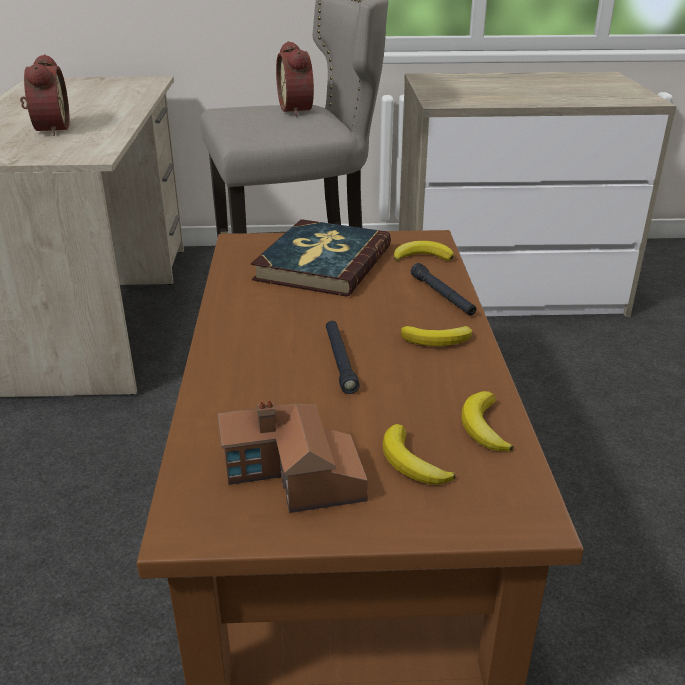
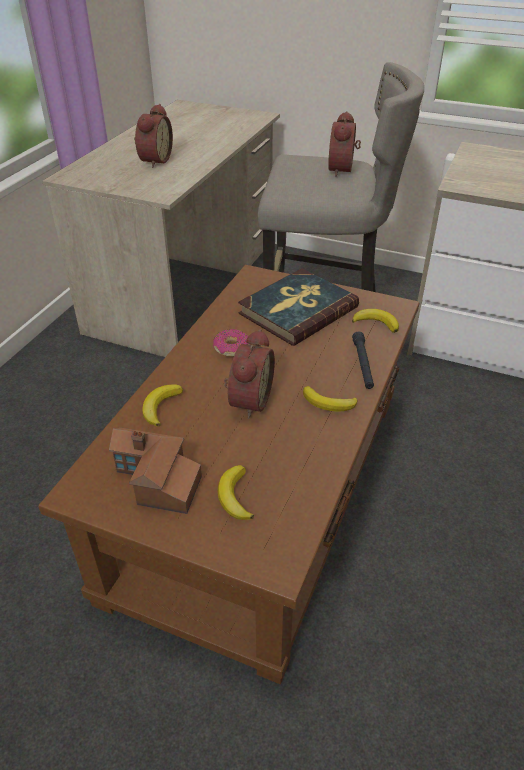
camera: 25 degrees right, 10 degrees up
(273, 315) = (231, 348): none -> donut
(340, 361) = (248, 400): black flashlight -> alarm clock
(484, 427) = (303, 486): banana -> banana (160, 406)

